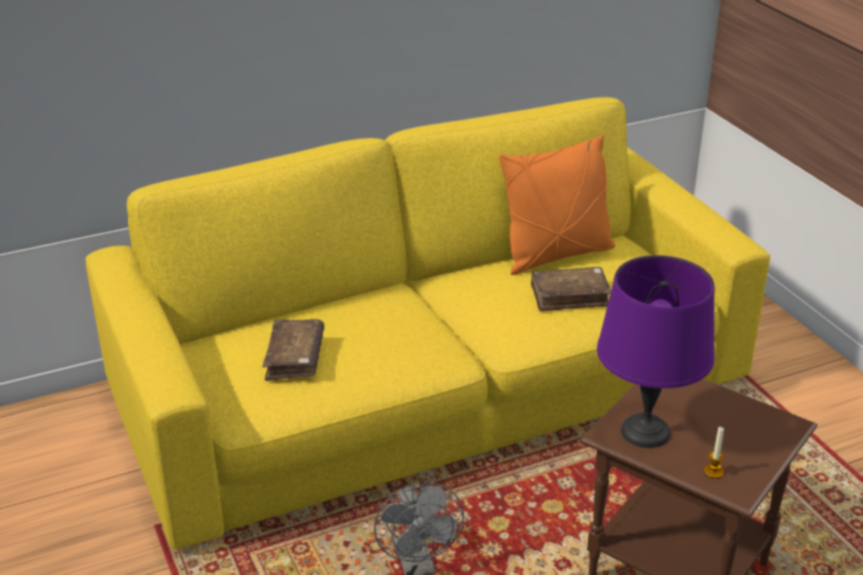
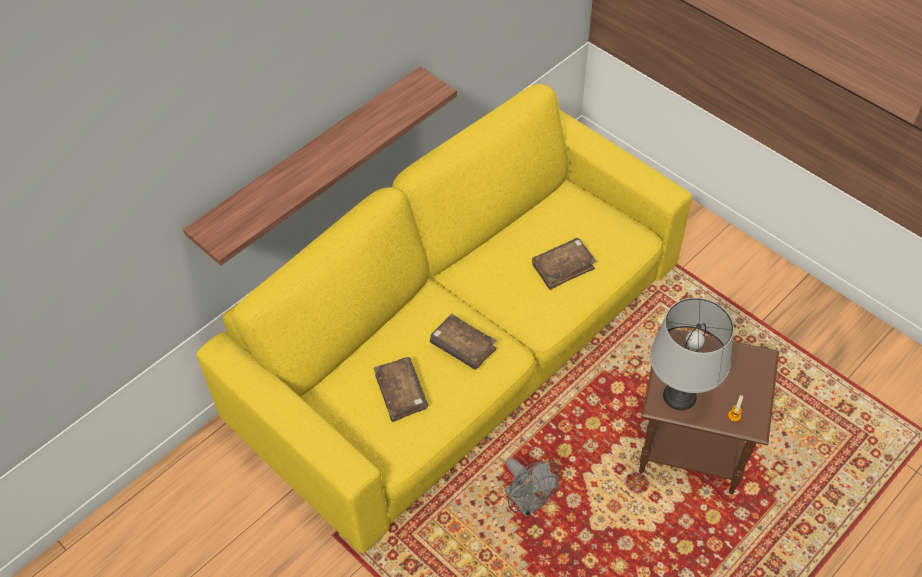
camera: 20 degrees left, 20 degrees up
(284, 68) = (312, 163): none -> shelf
(398, 337) = (463, 347): none -> brown book
(556, 255) = (530, 221): orange pillow -> none
(644, 432) = (679, 396): purple table lamp -> grey table lamp

